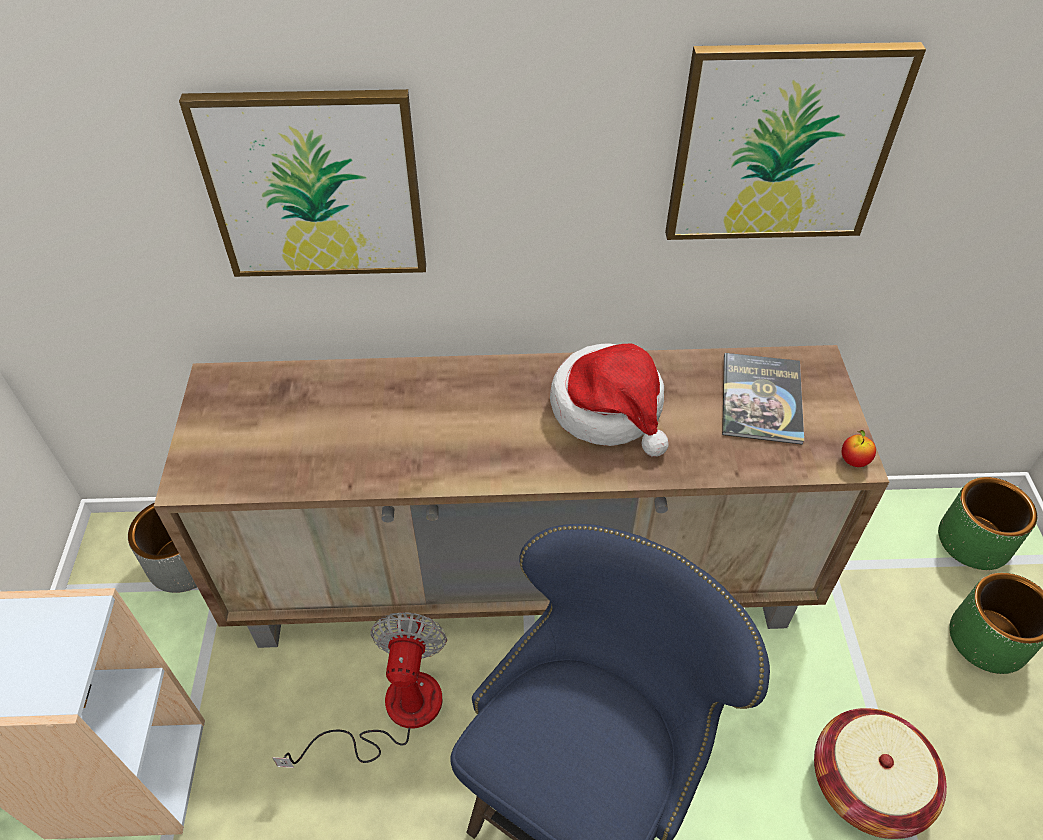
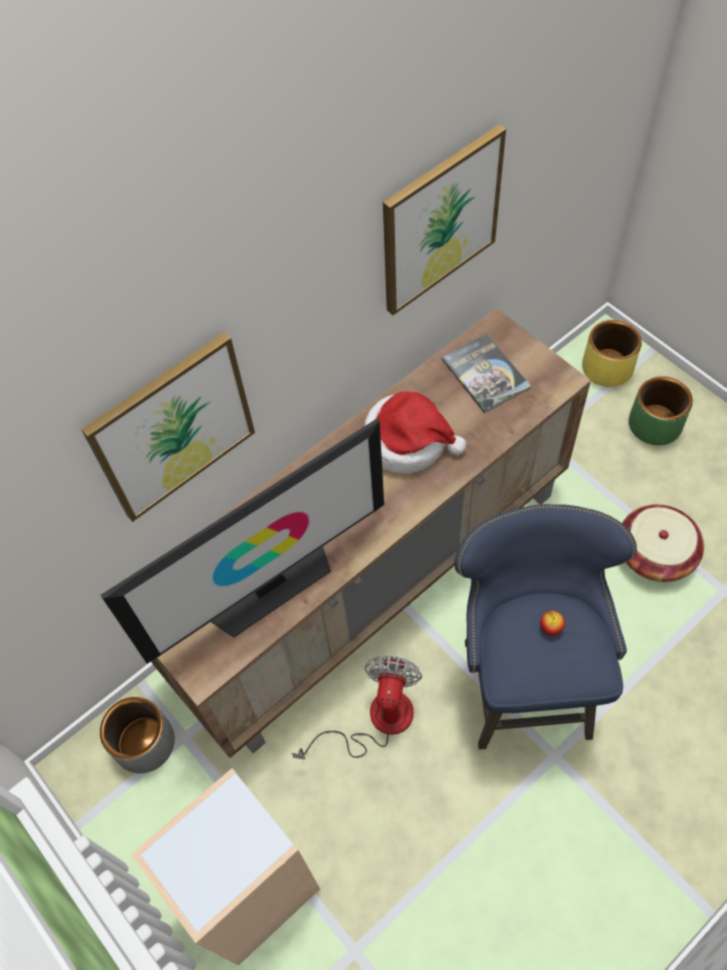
camera: 35 degrees left, 10 degrees up
(334, 447) = (269, 585): none -> television
(393, 712) = (376, 721): fan -> fan turned 45 degrees clockwise
(853, 461) = (564, 380): apple -> apple (550, 627)
(974, 542) = (607, 368): green planter -> yellow planter

